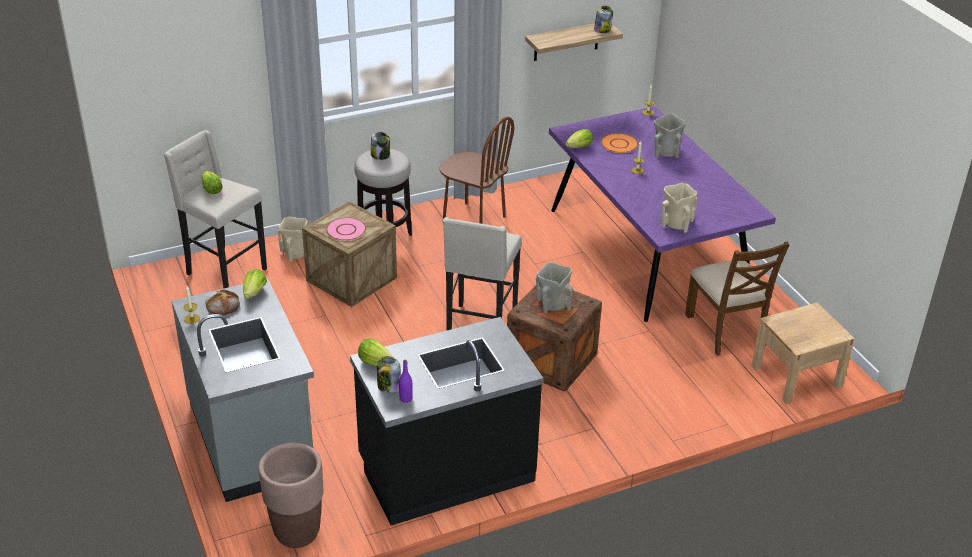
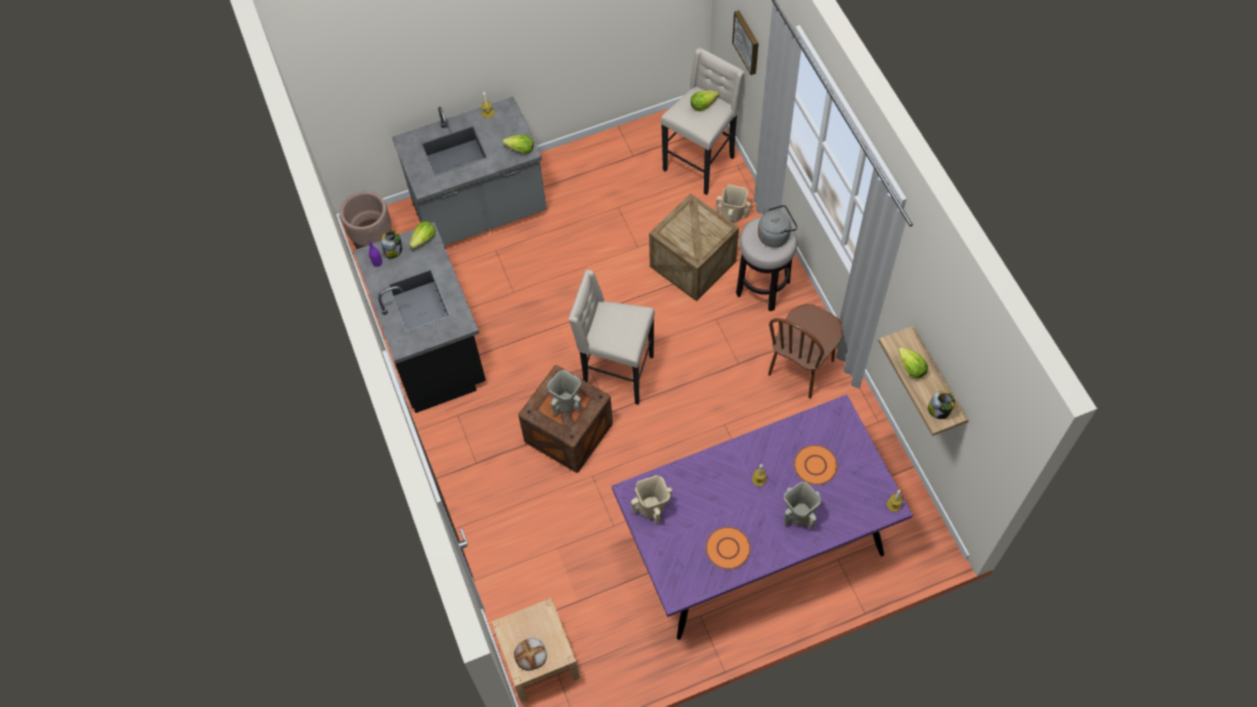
camera: 95 degrees right, 25 degrees up
(196, 93) = (747, 42): none -> picture
(223, 305) = (505, 130): bread -> bread (531, 655)
(346, 230) = (687, 228): pink plate -> none
(380, 155) = (775, 235): jar -> grey kettle
(579, 147) = (805, 423): lettuce -> lettuce (911, 368)
(705, 187) = (727, 548): none -> orange plate
(726, 330) = (614, 601): brown chair -> none

